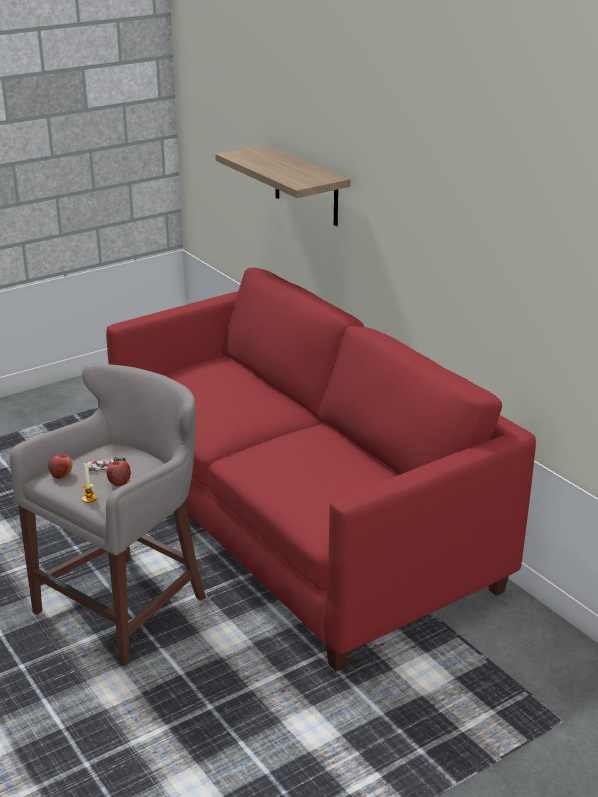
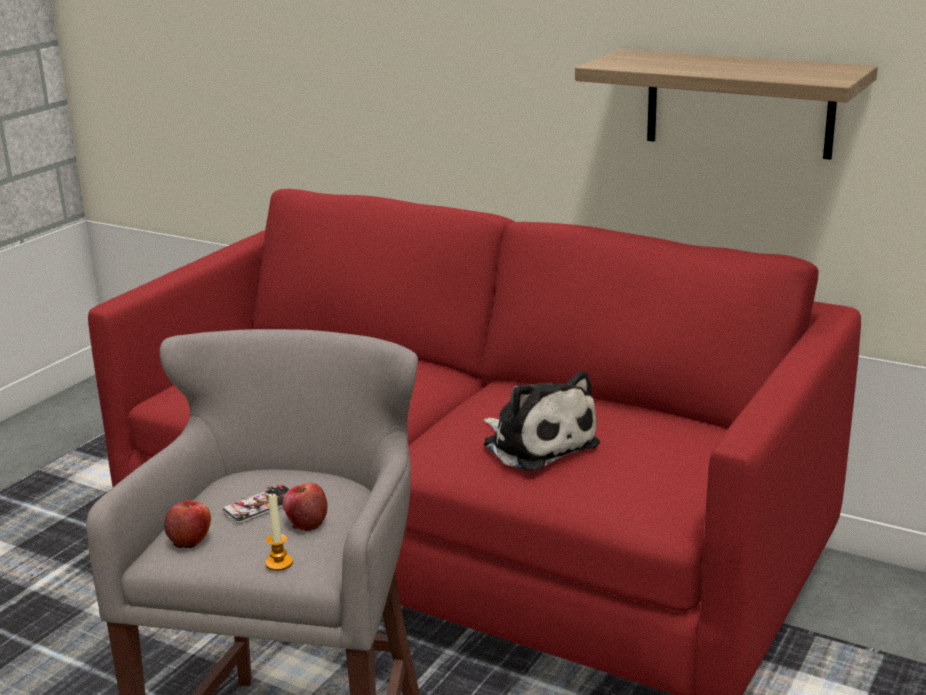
camera: 25 degrees left, 5 degrees down
(297, 470) = (537, 443): none -> plush toy
(306, 186) = (346, 51): shelf -> shelf (739, 103)

